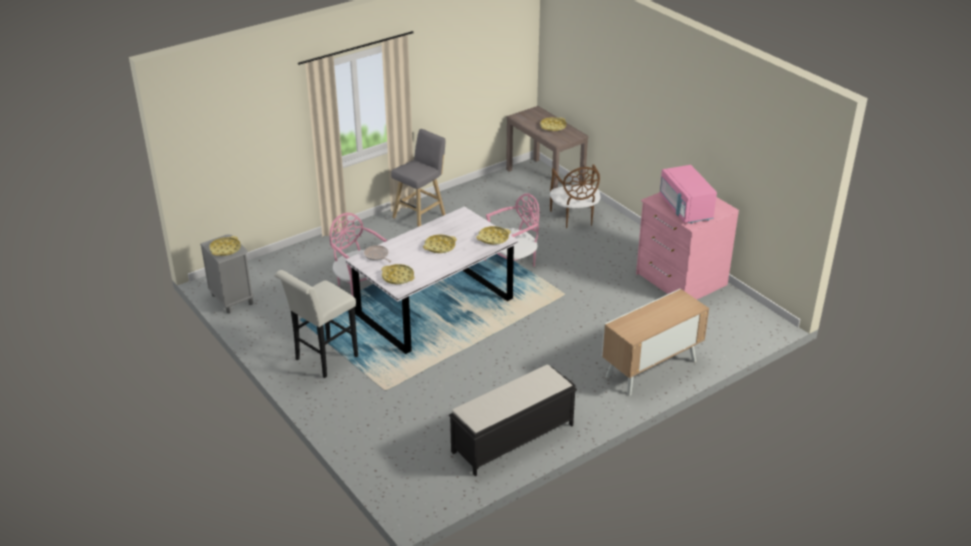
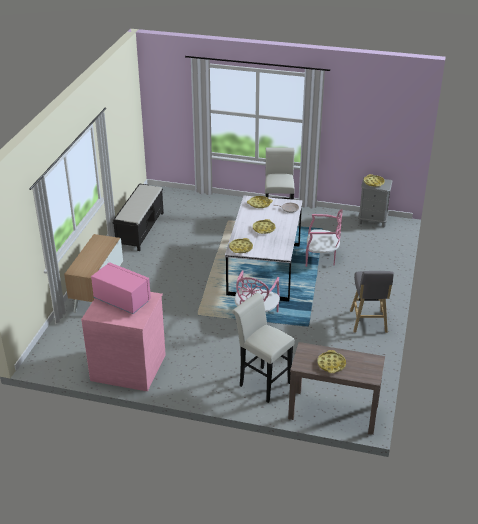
camera: 140 degrees right, 0 degrees up
(574, 218) = (262, 382): brown chair -> white stool

